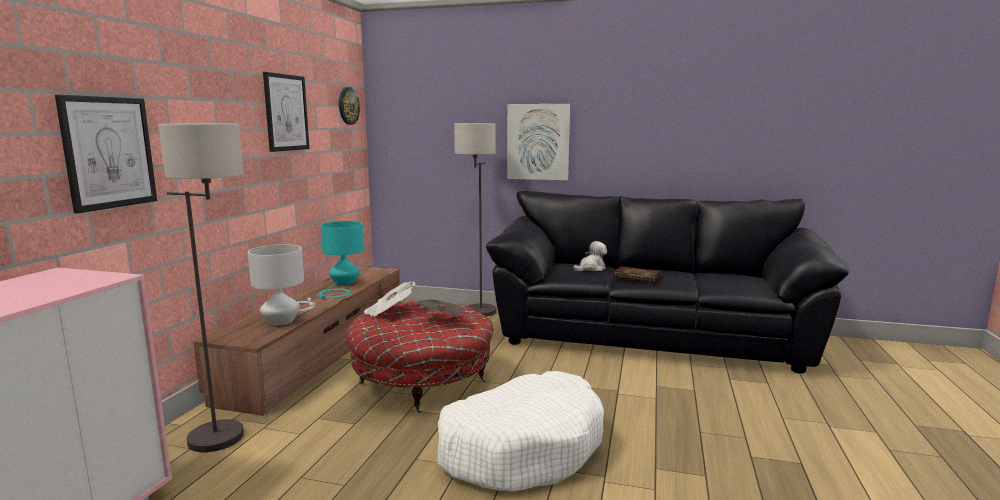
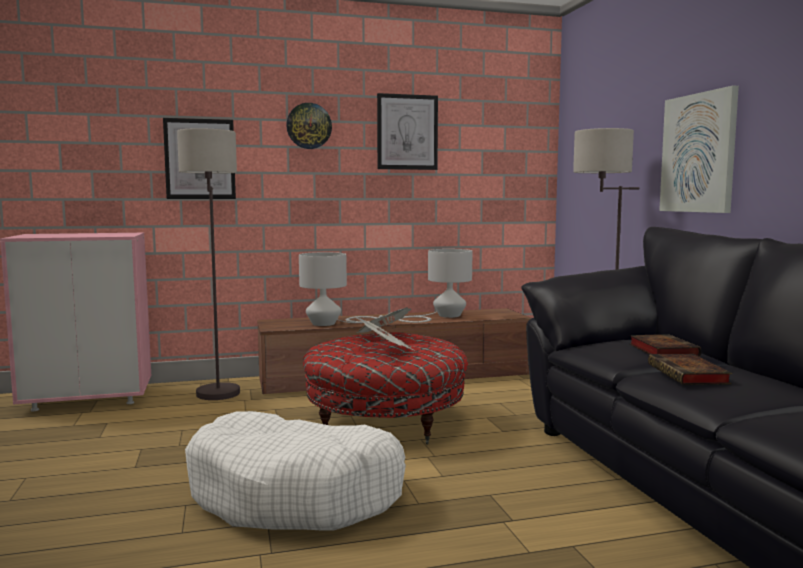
camera: 60 degrees right, 5 degrees down
(340, 287) = (435, 317): turquoise table lamp -> white table lamp
(348, 106) = (519, 125): wall clock -> wall clock (309, 126)
(591, 268) = (661, 350): plush toy -> book

